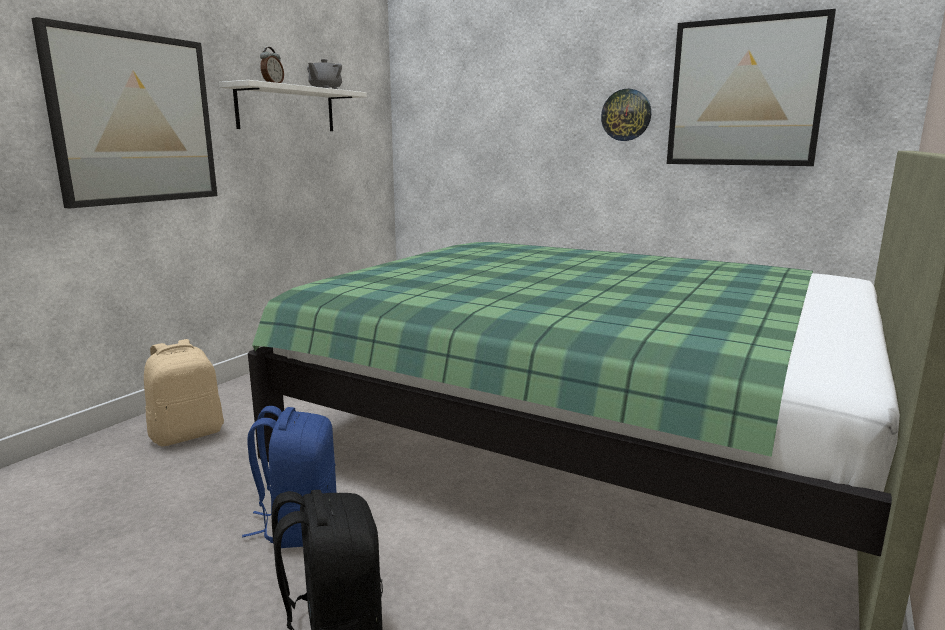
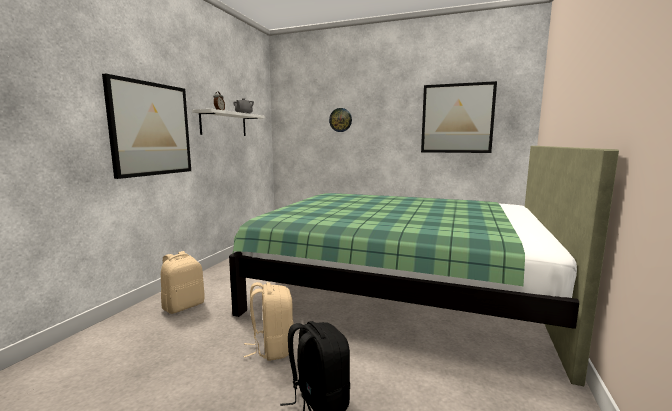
camera: 10 degrees left, 5 degrees down
(299, 525) = (272, 348): blue backpack -> beige backpack
(626, 115) = (399, 128): wall clock -> wall clock (340, 120)

